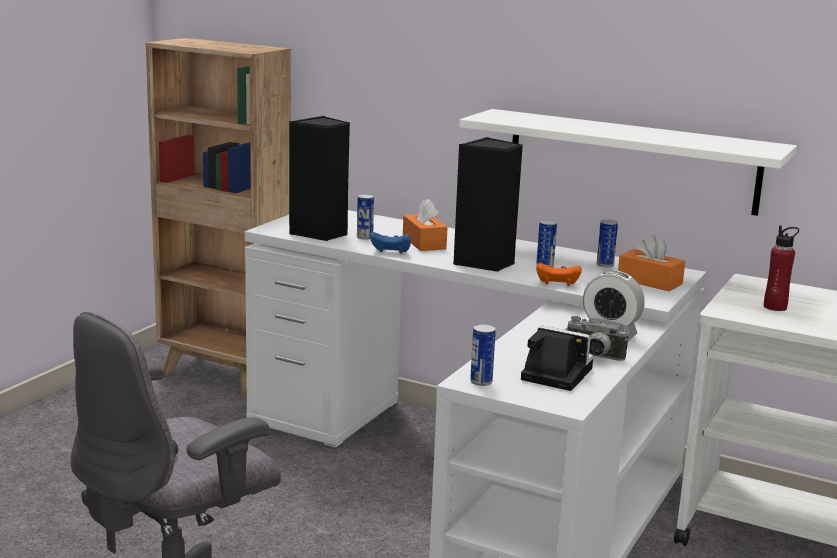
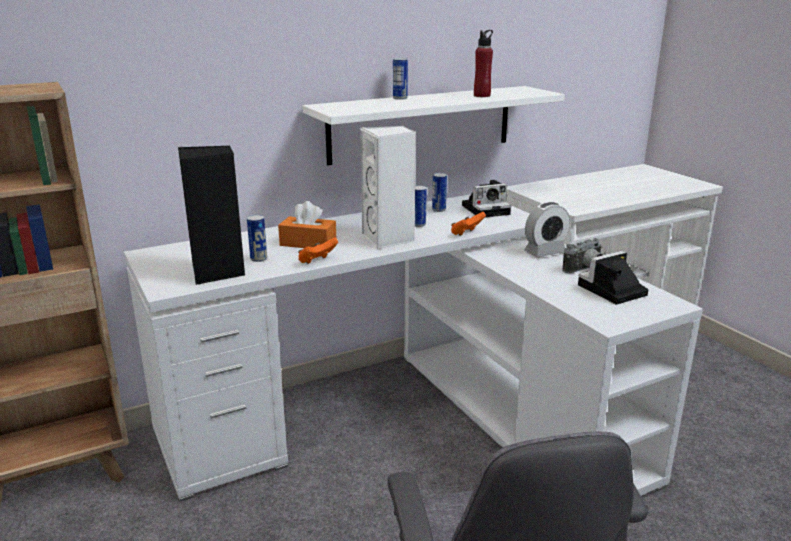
camera: 55 degrees left, 5 degrees up
(390, 253) = (317, 261): blue game controller -> orange game controller
(481, 382) = (612, 319): can -> can (400, 98)
(485, 263) = (389, 239): black speaker -> white speaker
(649, 281) = (487, 209): orange tissue box -> camera
(775, 307) = (576, 197): red bottle -> red bottle (482, 95)

